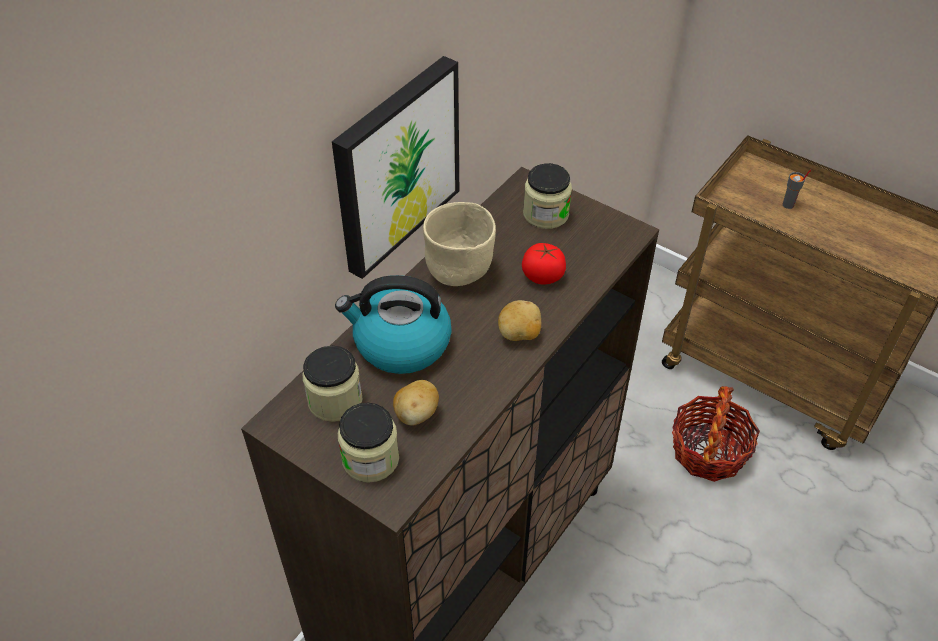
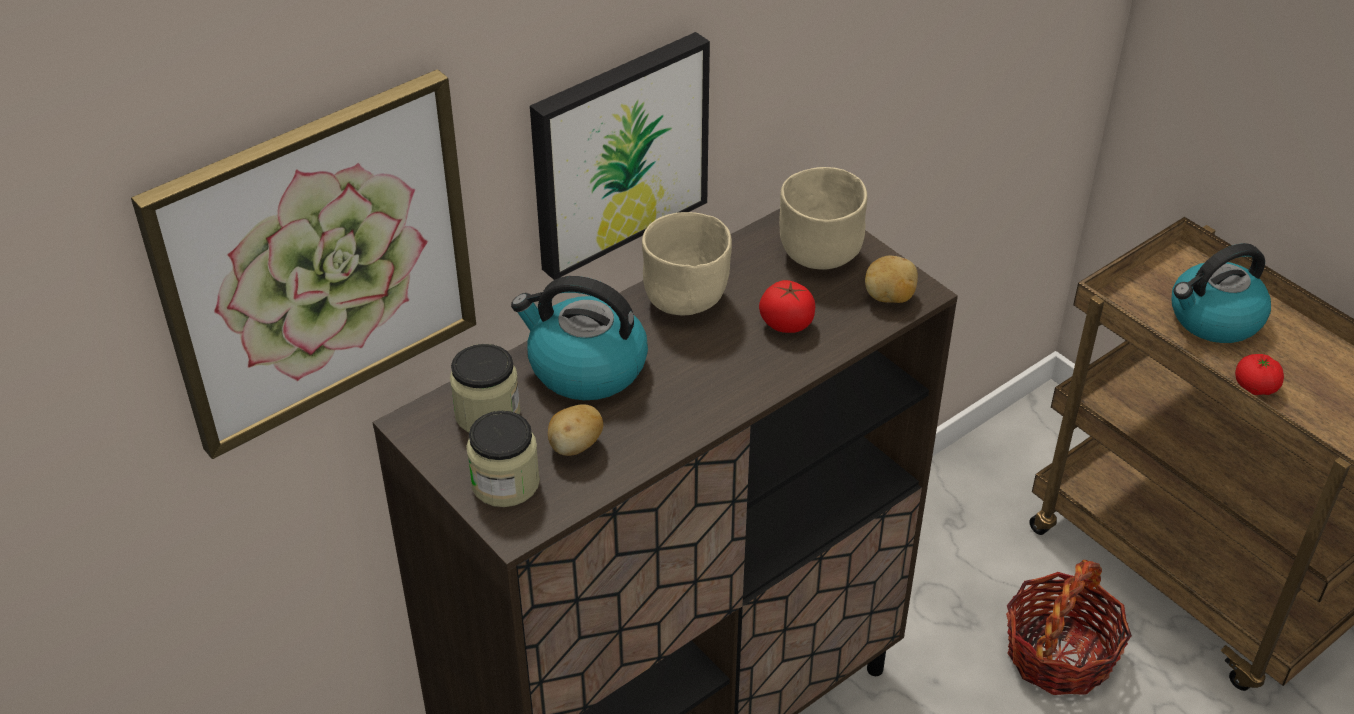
camera: 15 degrees right, 5 degrees down
(181, 314) = (317, 263): none -> picture
(519, 334) = (731, 383): potato -> potato (889, 297)
(546, 214) = (819, 253): jar -> beige bowl
(788, 205) = (1214, 319): grey cup -> kettle
(833, 249) = (1255, 387): none -> tomato

